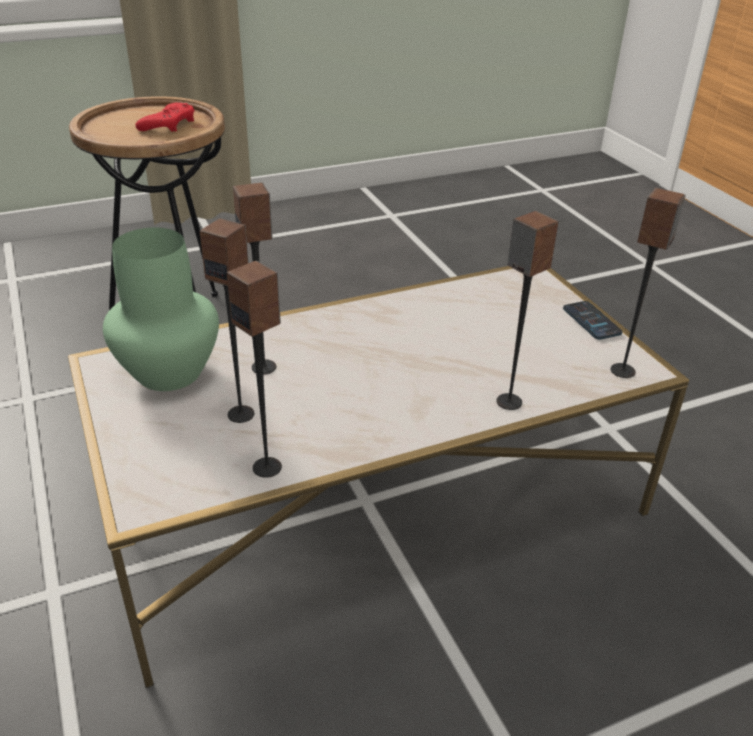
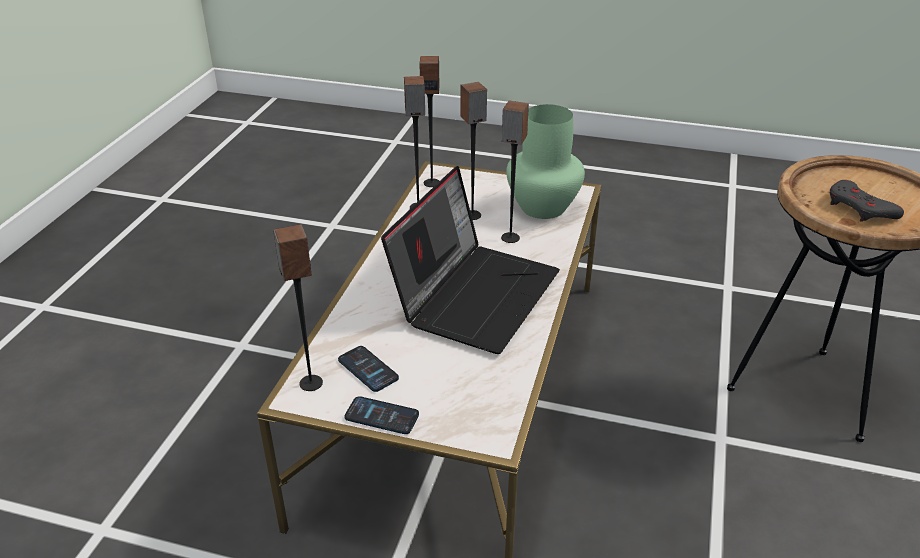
camera: 130 degrees right, 0 degrees up
(169, 124) = (860, 208): red game controller -> grey game controller
(391, 345) = (475, 294): none -> laptop
(508, 402) = (356, 308): speaker -> speaker (432, 183)
(563, 352) = (368, 369): none -> phone

